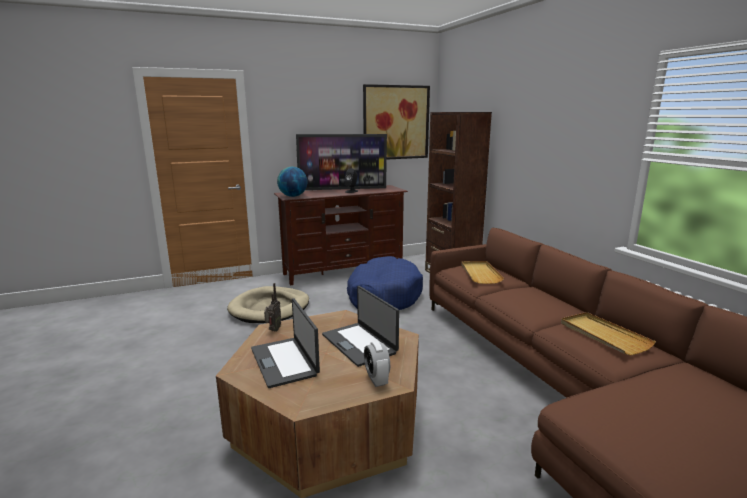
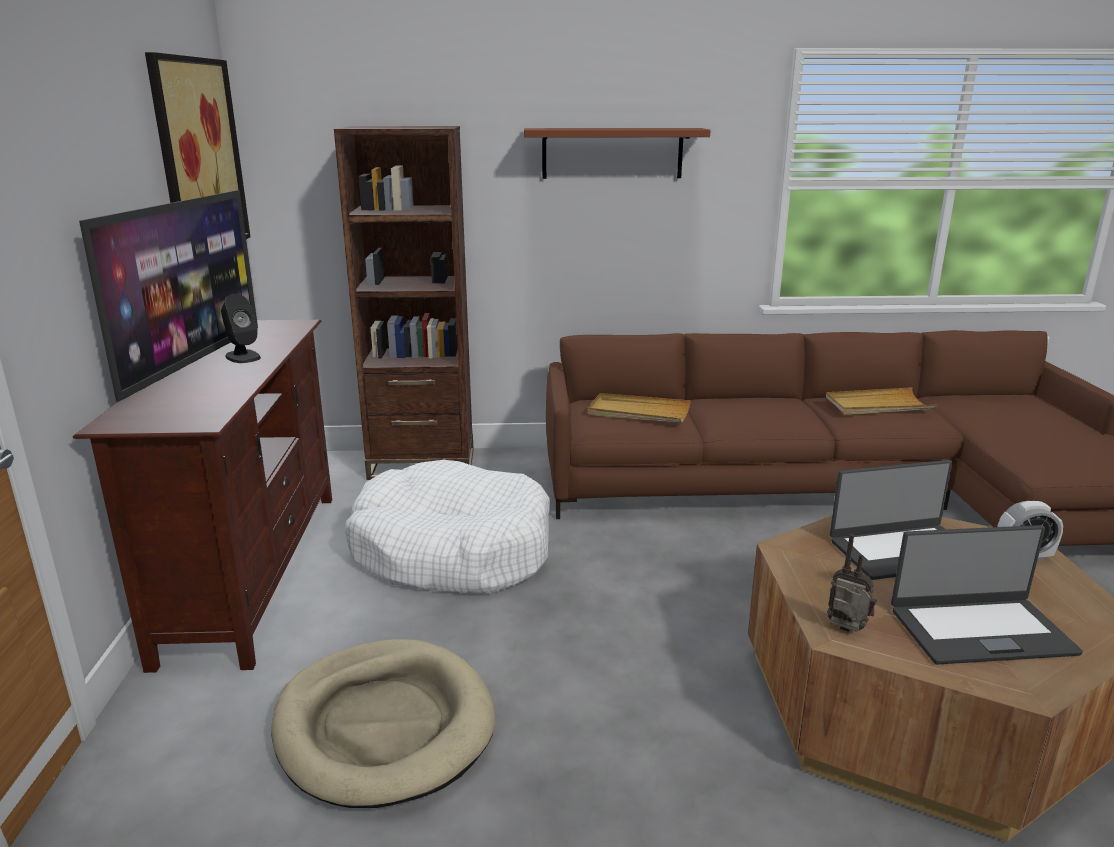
camera: 70 degrees left, 5 degrees up
(293, 196) = (192, 416): globe -> none
(383, 295) = (452, 550): blue dog bed -> white dog bed
(549, 128) = (612, 153): none -> brown shelf

